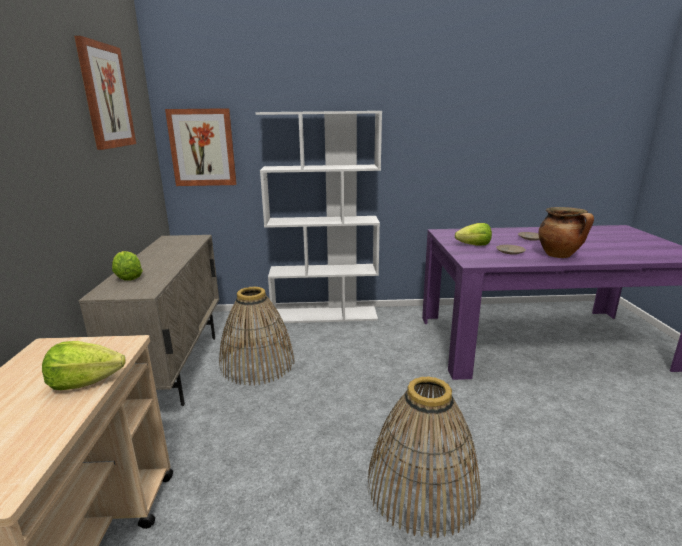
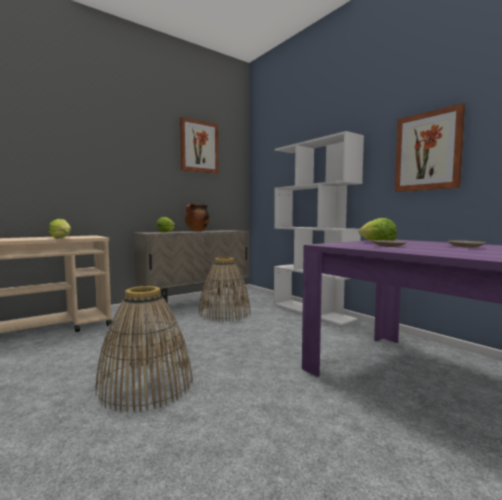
camera: 55 degrees right, 15 degrees down
(202, 148) = (265, 179): picture -> picture (428, 151)
(560, 255) = (435, 251): cooking pot -> cooking pot (197, 231)

